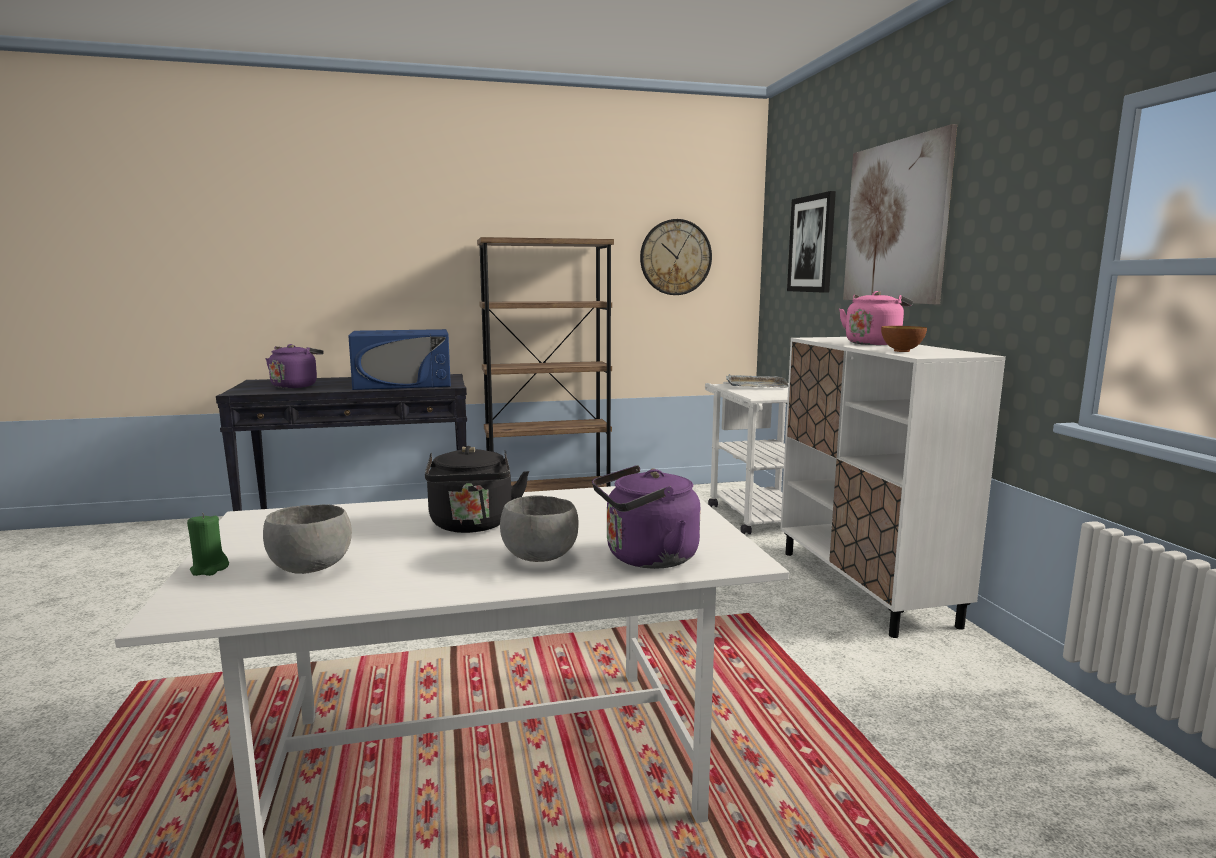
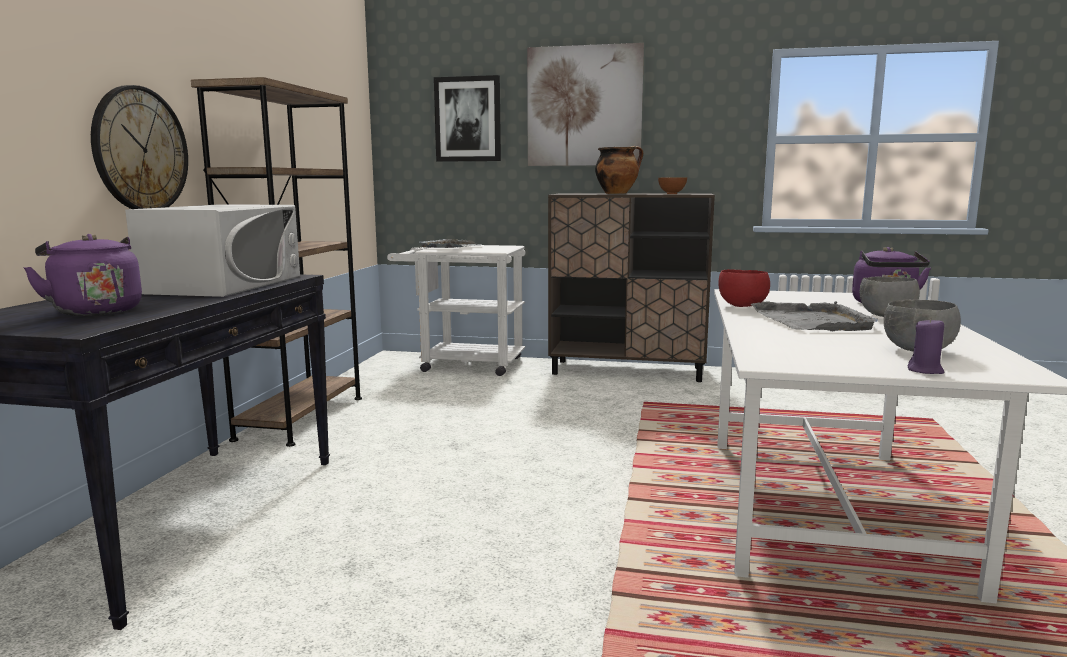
camera: 65 degrees left, 0 degrees up
(209, 569) = (925, 370): green candle -> purple candle
(403, 383) = (224, 284): blue microwave -> white microwave
(472, 526) = (813, 321): black kettle -> grey tray
(555, 496) = (741, 306): none -> red bowl
(675, 257) = (330, 124): wall clock -> wall clock (140, 150)
(864, 587) = (628, 371): white cabinet -> brown cabinet
(873, 343) = (617, 193): pink kettle -> cooking pot

